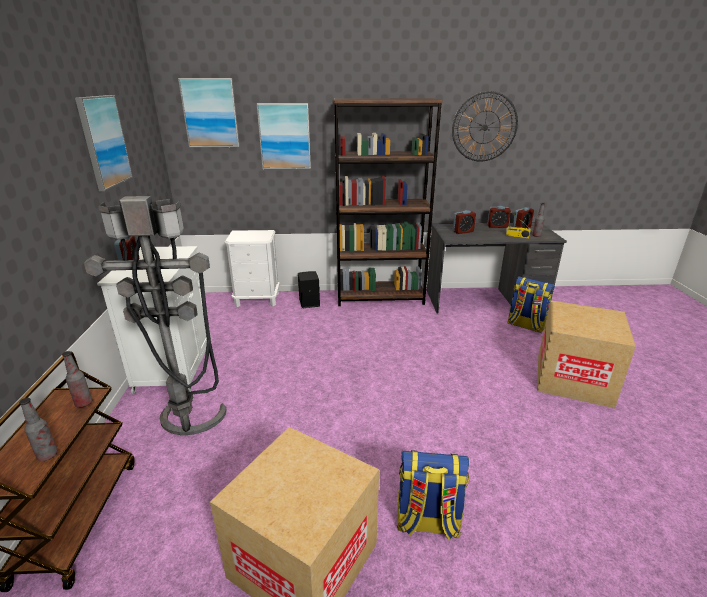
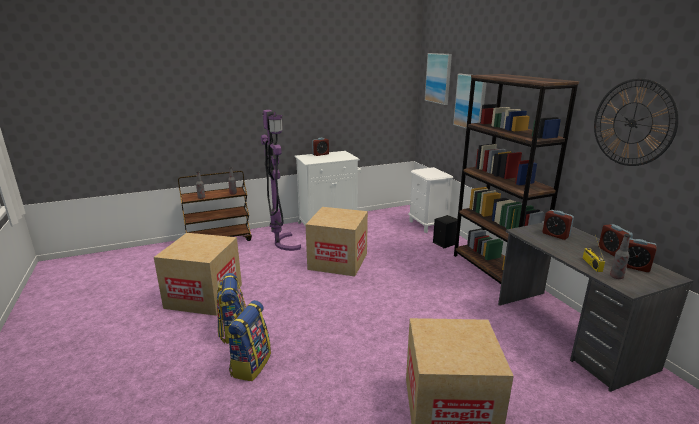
camera: 70 degrees right, 5 degrees down
(104, 141) = (339, 87): picture -> none
(189, 428) = (280, 244): grey floor lamp -> purple floor lamp
(293, 382) = (338, 261): none -> cardboard box
(525, 325) = (541, 370): backpack -> backpack (250, 364)

